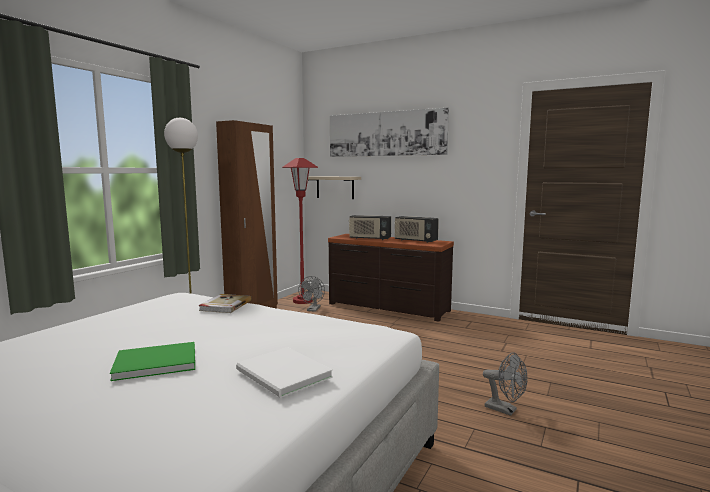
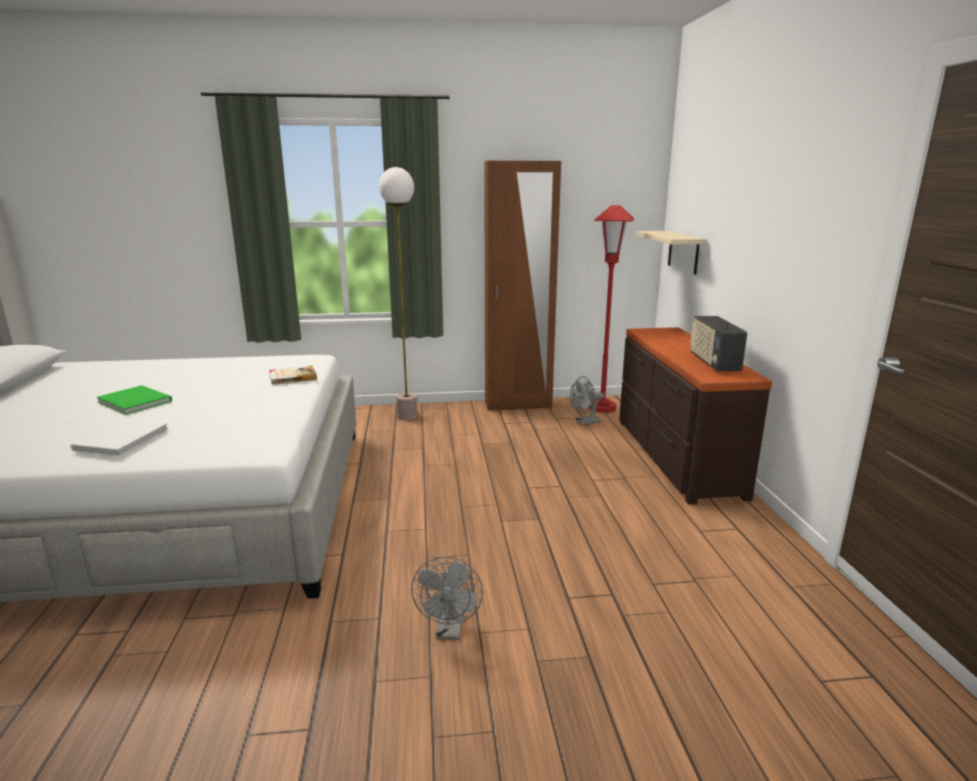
camera: 55 degrees right, 10 degrees up
(369, 238) = (667, 343): radio -> none
(385, 134) = (736, 167): picture -> none

